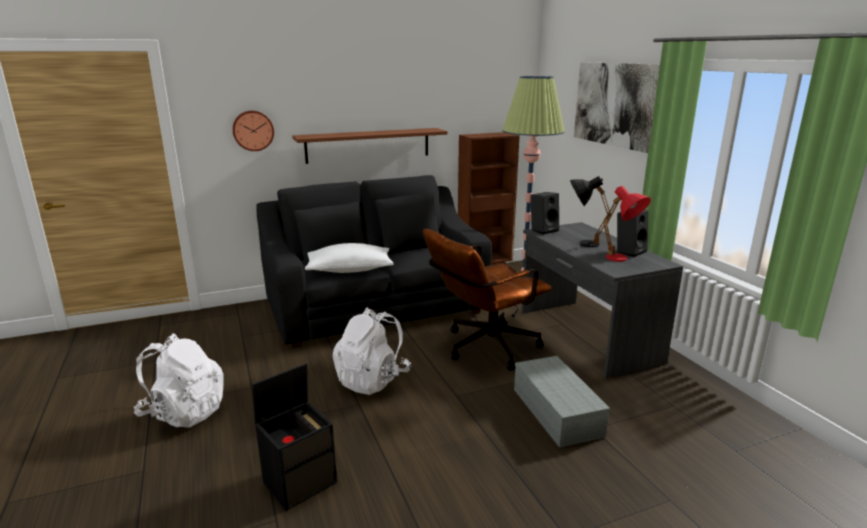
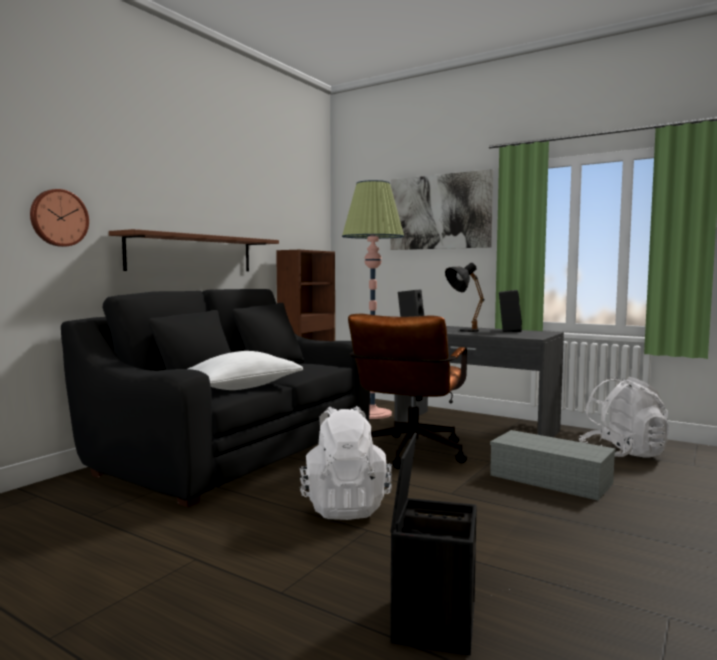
camera: 35 degrees left, 15 degrees down
(184, 412) = (128, 621): white backpack -> white backpack (623, 454)
(621, 260) = (518, 334): red table lamp -> none

